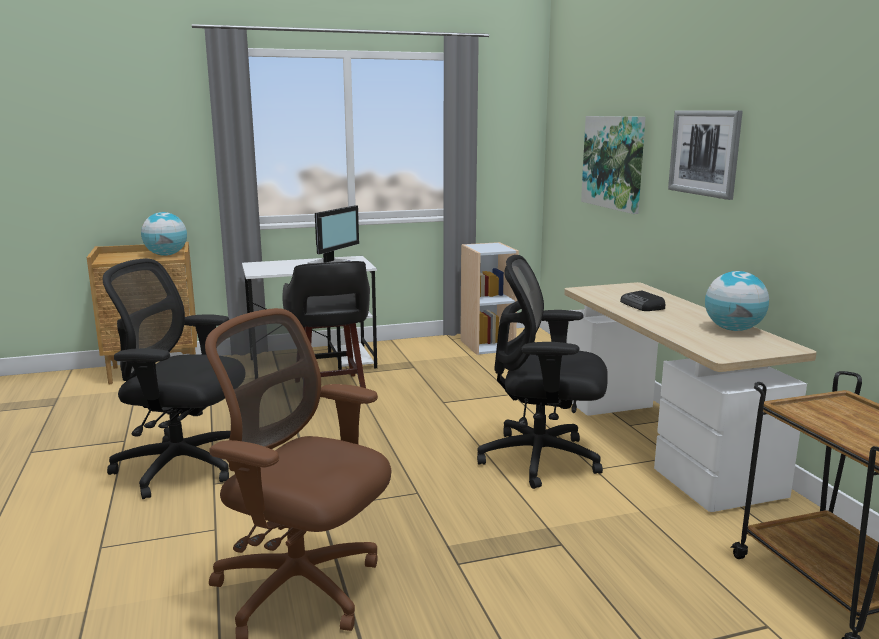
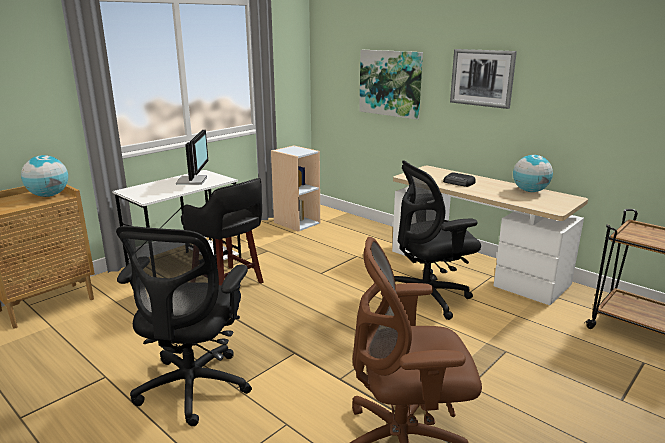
camera: 30 degrees left, 5 degrees up
(187, 466) = (195, 381): black office chair -> black office chair turned 60 degrees counterclockwise

